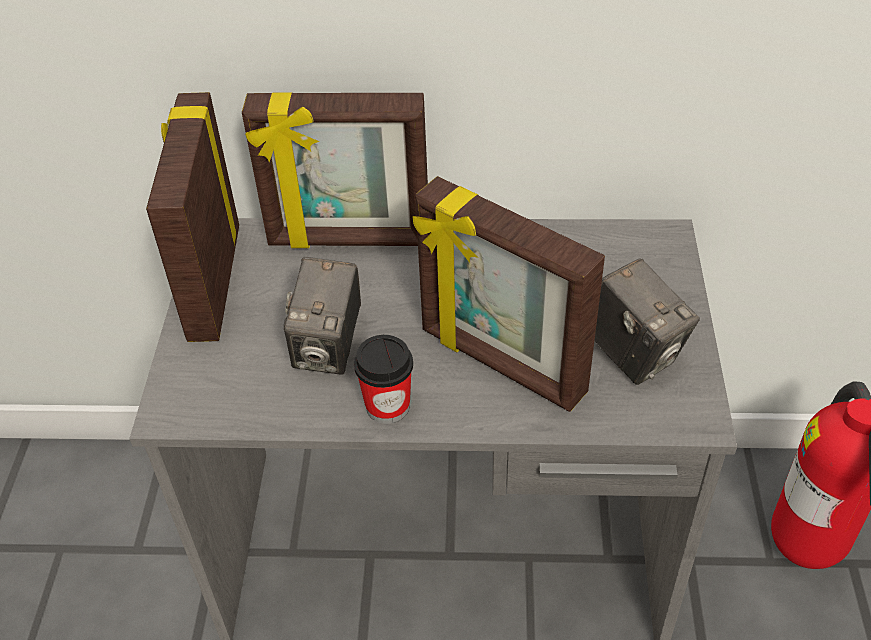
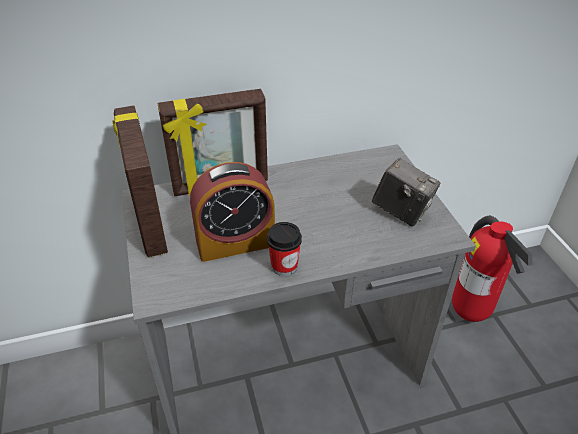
camera: 20 degrees left, 5 degrees down
(329, 347) = (235, 243): camera -> alarm clock
(500, 363) = (336, 231): picture frame -> none

